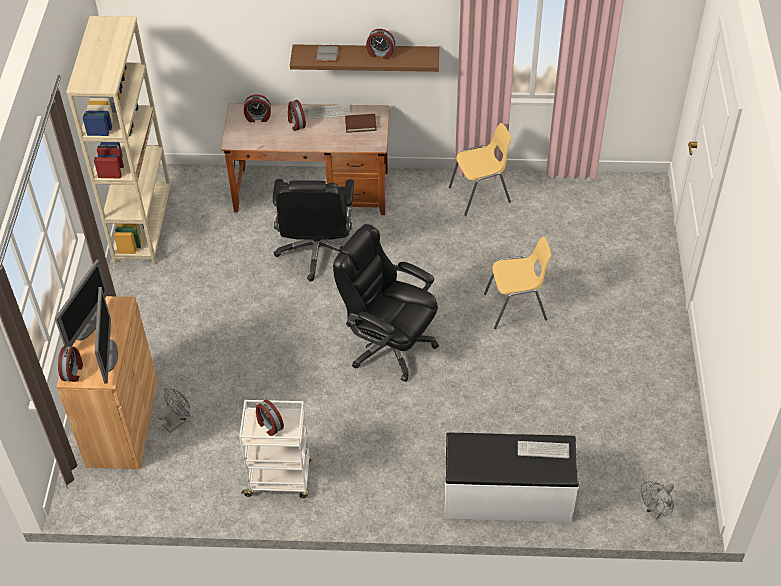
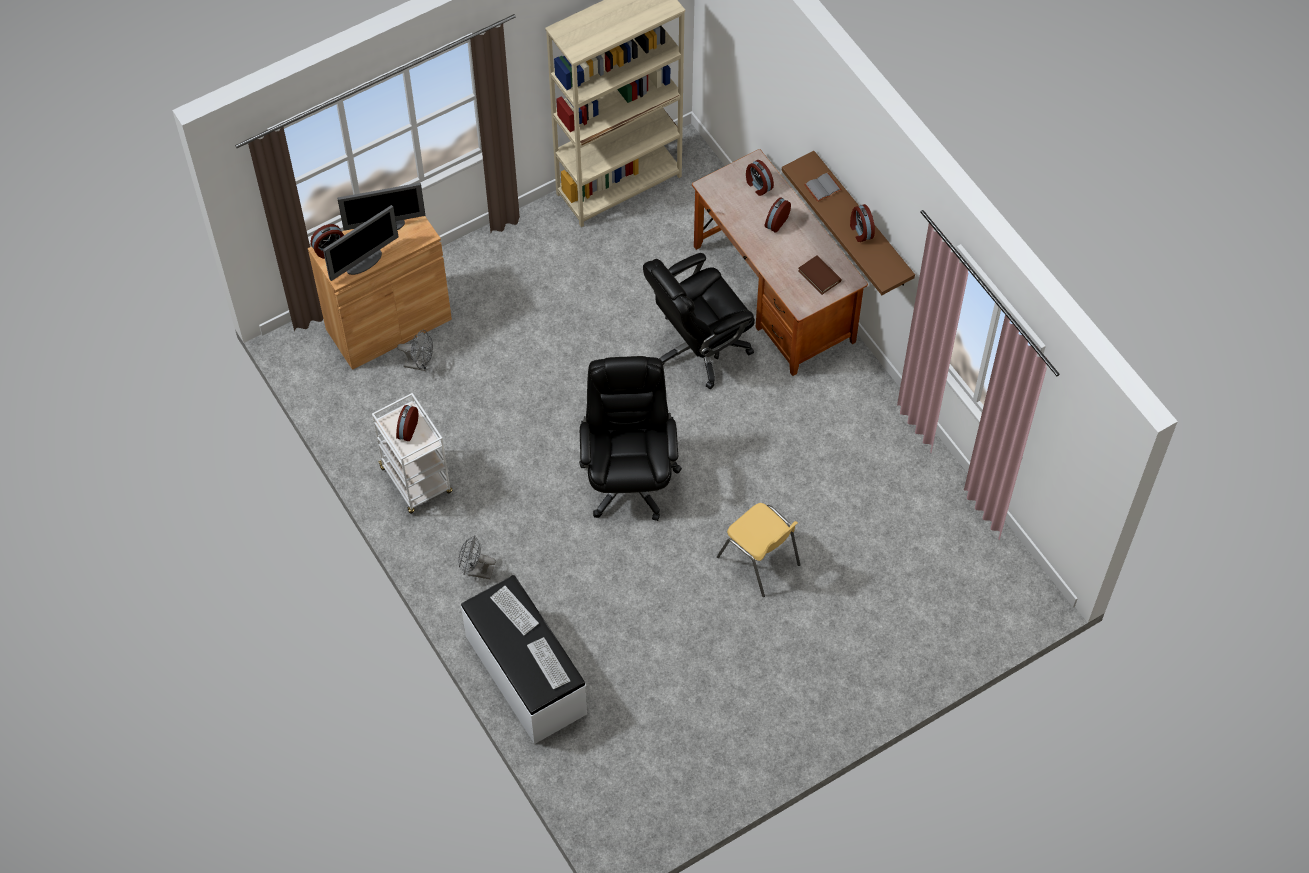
camera: 55 degrees right, 10 degrees up
(329, 112) = (815, 239): keyboard -> keyboard (514, 611)
(480, 195) = (890, 445): yellow chair -> none
(655, 511) = (596, 810): grey fan -> grey fan (476, 571)

